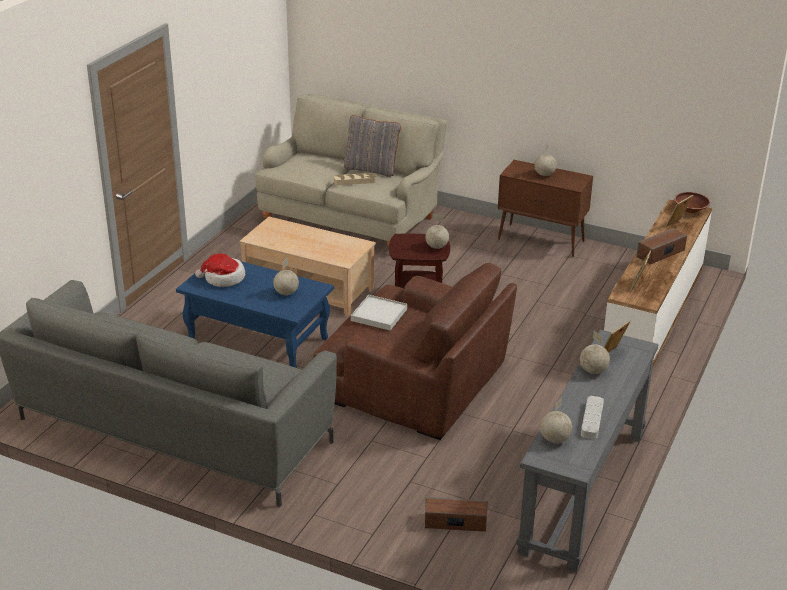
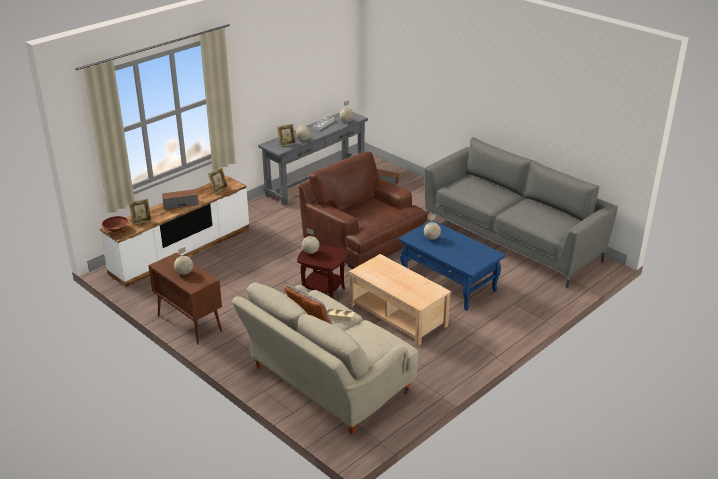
camera: 160 degrees left, 0 degrees up
(223, 278) = (471, 255): hat -> none
(379, 315) = (380, 215): white tray -> none

